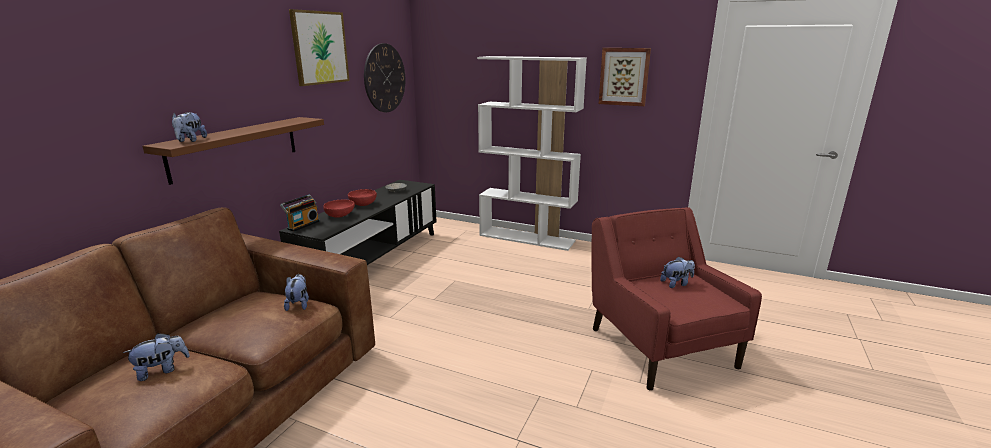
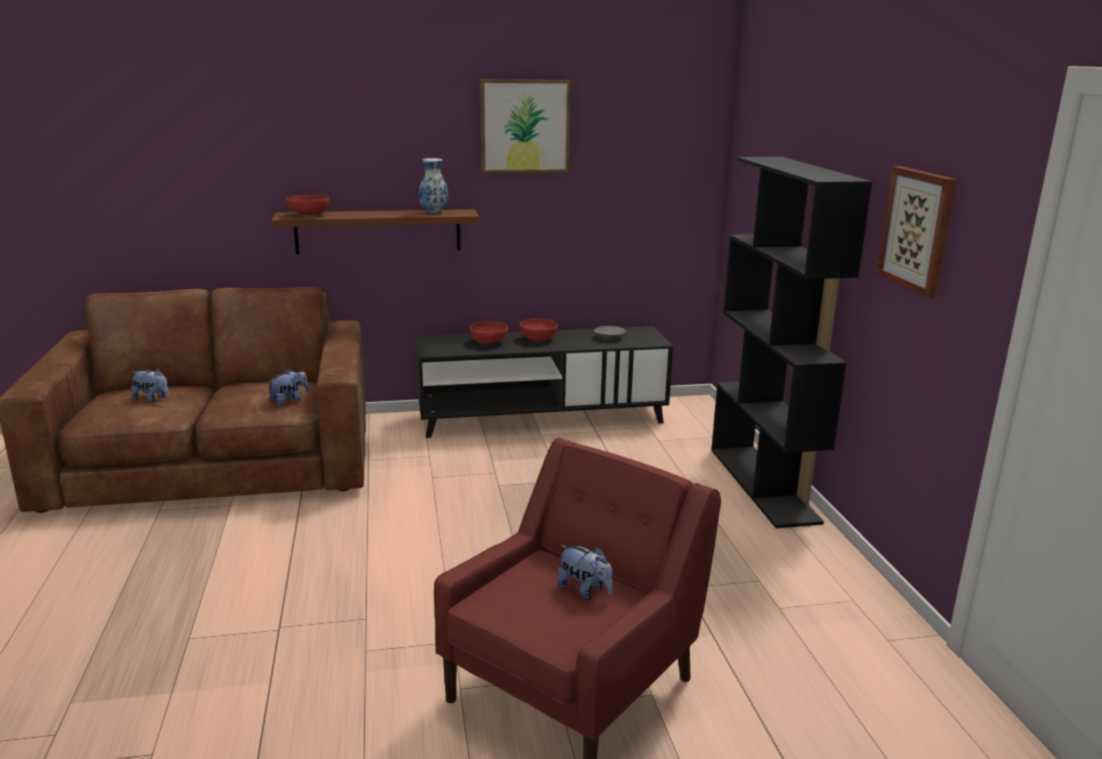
camera: 55 degrees right, 0 degrees up
(190, 140) = (308, 215): plush toy -> red bowl
(284, 122) = (434, 212): none -> vase
(302, 225) = (441, 338): radio -> none
(384, 78) = (652, 173): wall clock -> none
(527, 238) = (764, 484): white bookcase -> black bookcase

